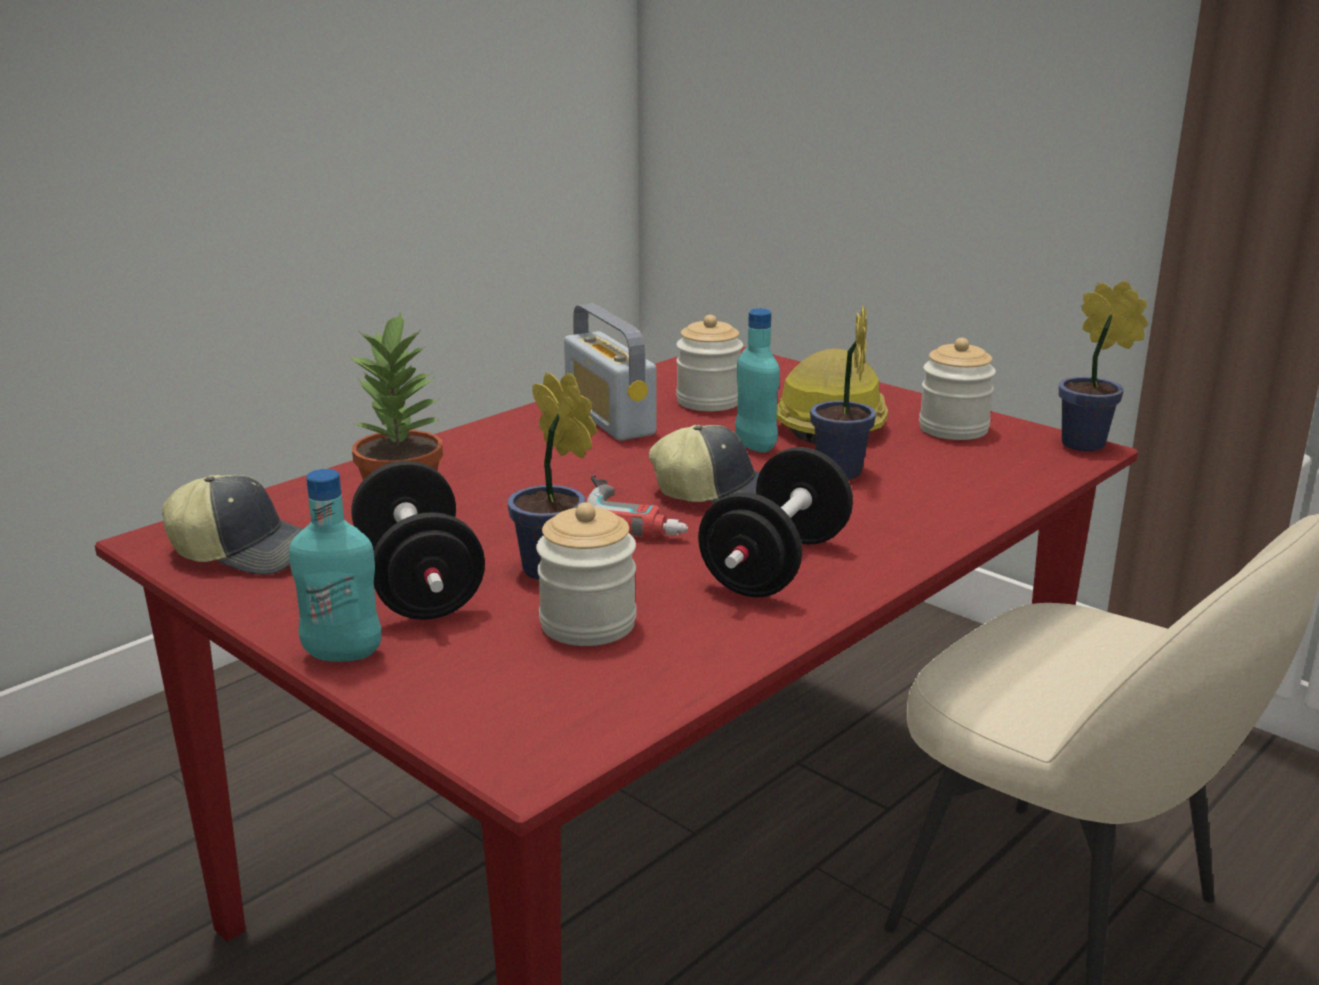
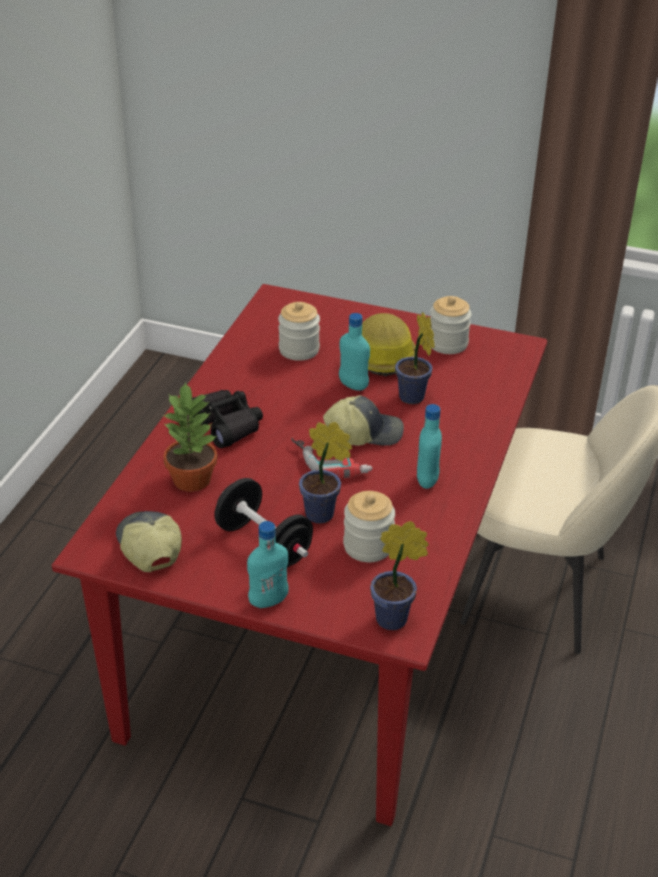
camera: 25 degrees left, 15 degrees up
(246, 551) = (148, 547): cap -> cap turned 105 degrees counterclockwise
(517, 452) = (225, 425): none -> black binoculars
(609, 418) = (253, 380): radio -> none
(775, 566) = (427, 480): black dumbbell -> turquoise bottle
(1089, 445) = (522, 341): potted plant -> potted plant (396, 619)

